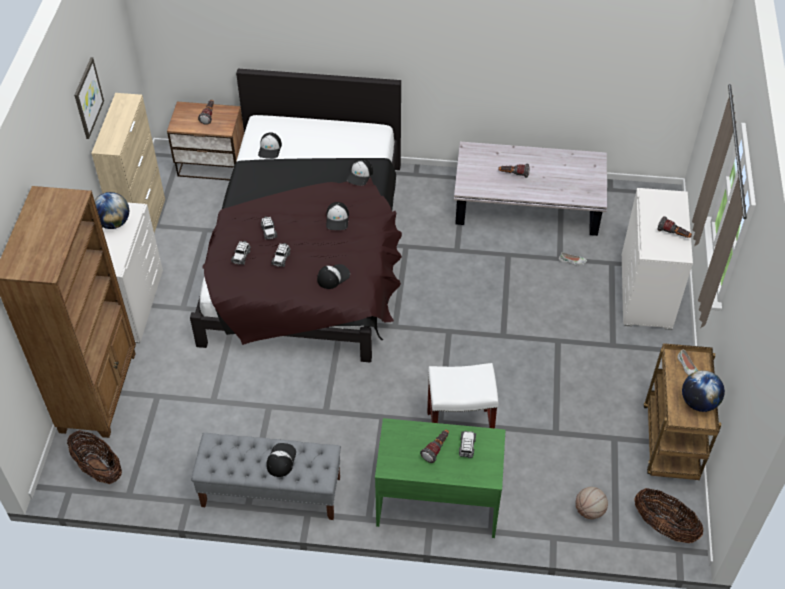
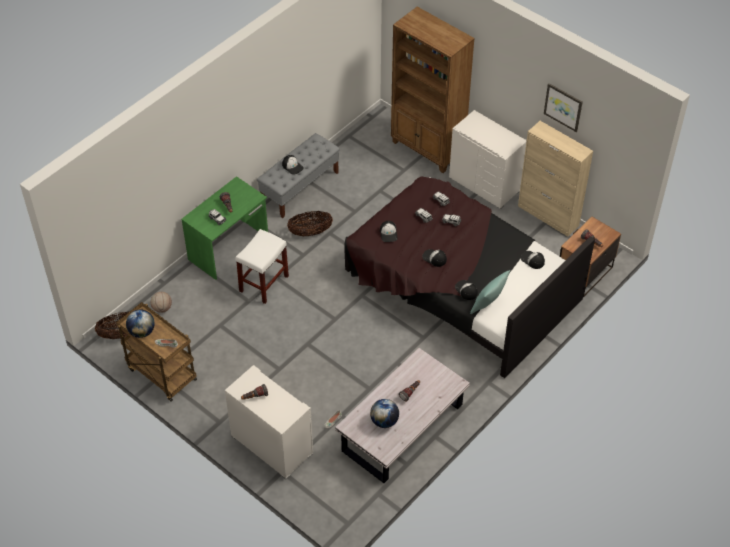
camera: 125 degrees right, 0 degrees up
(98, 468) = (375, 131): basket -> basket (310, 232)
(113, 223) = (500, 140): globe -> globe (384, 421)
(361, 154) = (488, 305): none -> turquoise pillow

